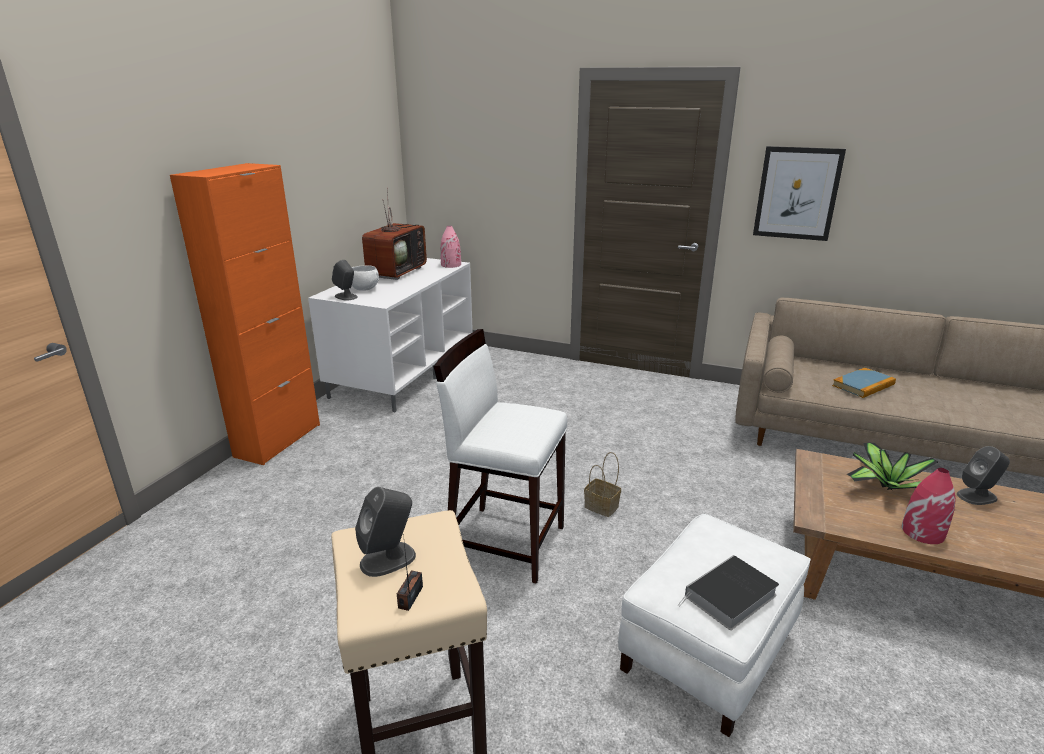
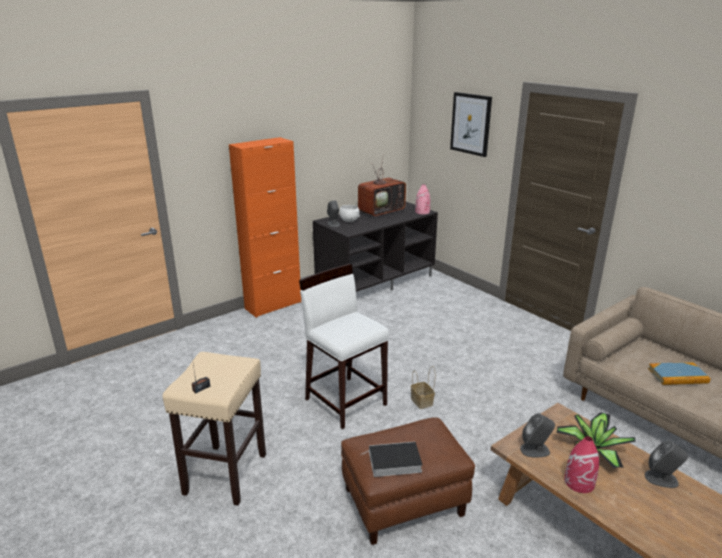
camera: 30 degrees right, 0 degrees up
(388, 559) = (209, 370): grey speaker -> grey speaker (535, 450)
(403, 372) = (375, 280): white tv stand -> black tv stand
(707, 652) = (403, 502): white ottoman -> brown ottoman
(797, 193) = (674, 202): picture -> picture (471, 124)

